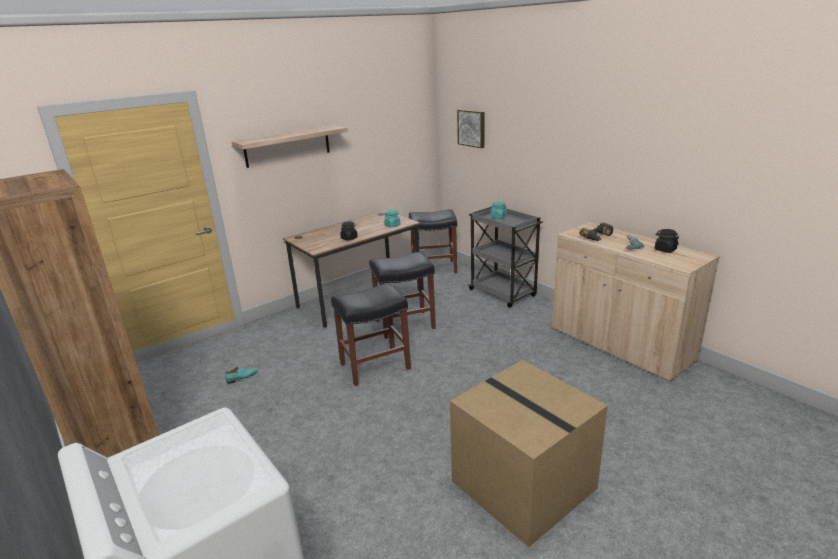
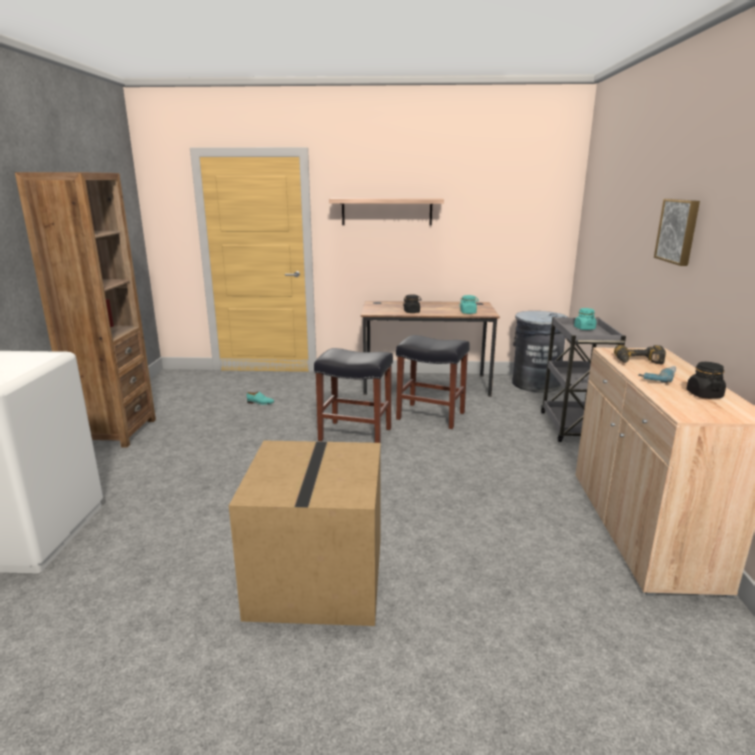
camera: 40 degrees right, 5 degrees down
(434, 268) = (535, 384): black stool -> grey trash can
(472, 128) = (601, 219): picture -> picture (678, 231)

